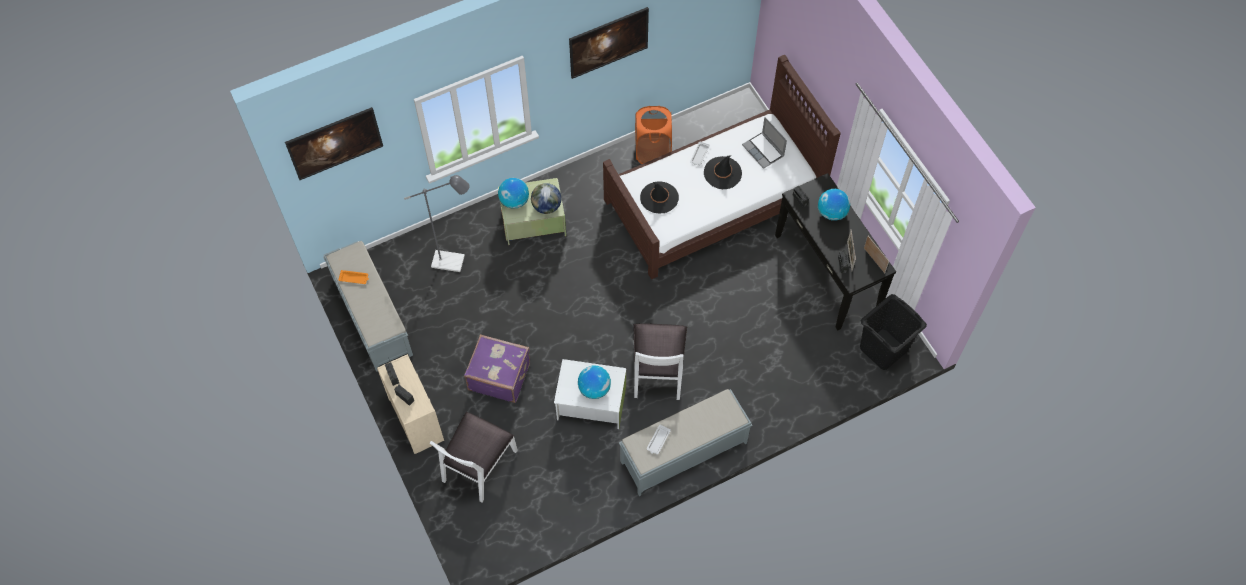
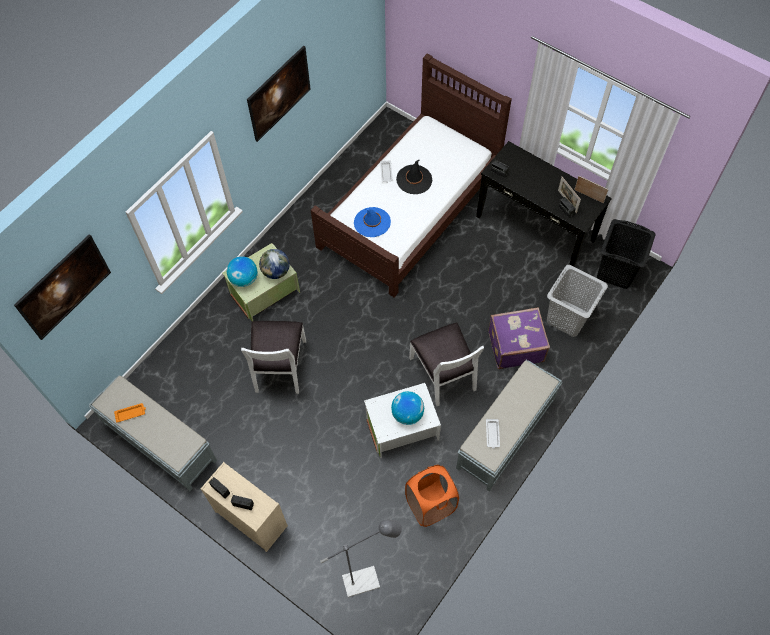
camera: 25 degrees left, 0 degrees up
(454, 262) = (211, 358): grey floor lamp -> grey floor lamp (367, 579)
(478, 465) = (331, 534): white chair -> white chair (279, 366)
(499, 375) = (306, 442): purple suitcase -> purple suitcase (515, 345)
(652, 151) = (335, 190): orange laundry basket -> orange laundry basket (430, 505)
(659, 197) = (372, 222): black hat -> blue hat
(764, 151) = (438, 147): laptop -> none
(807, 372) = (567, 318): none -> grey laundry basket
(831, 212) = (531, 172): globe -> none

